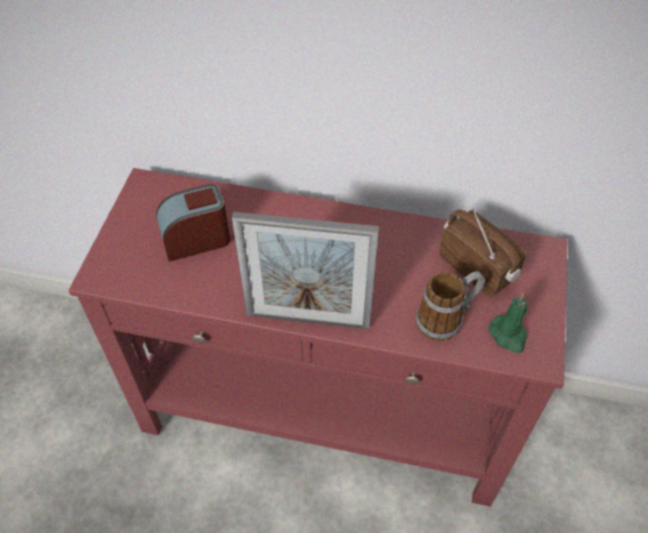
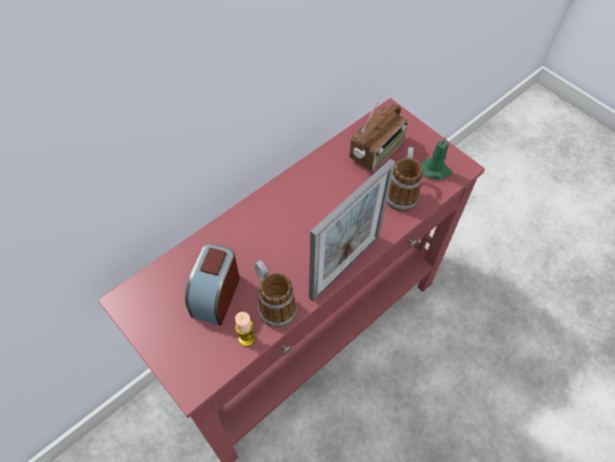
camera: 55 degrees left, 5 degrees up
(169, 288) = (247, 338): none -> candle
(220, 286) = (273, 303): none -> mug
(477, 268) = (377, 152): radio -> radio turned 135 degrees clockwise

